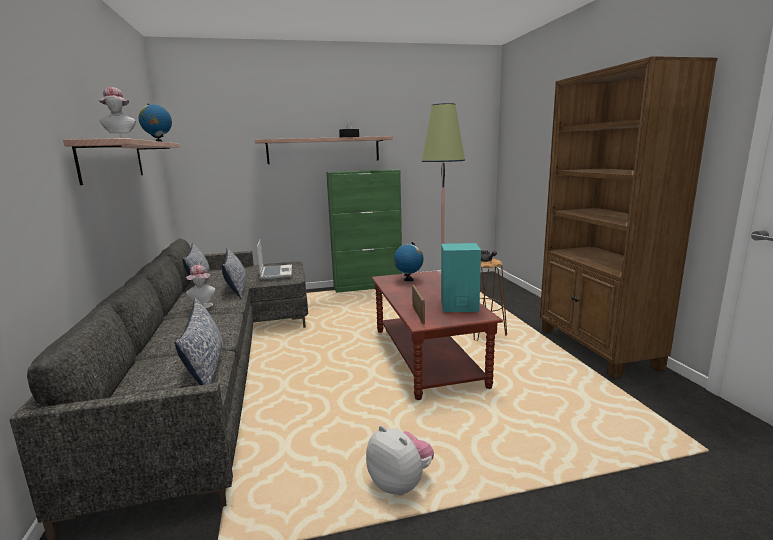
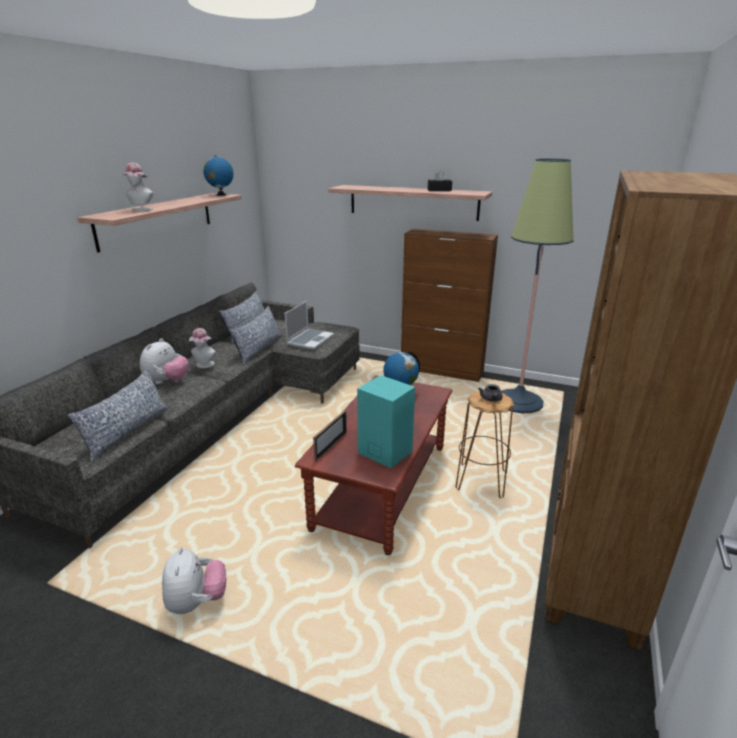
camera: 35 degrees right, 10 degrees up
(182, 324) = (167, 381): none -> plush toy
(368, 286) = (442, 371): green cabinet -> brown cabinet

